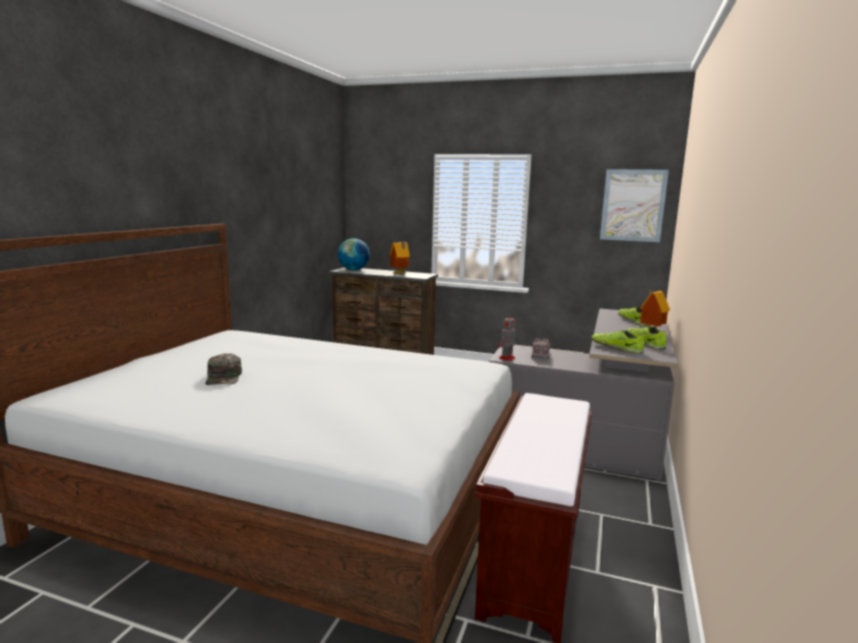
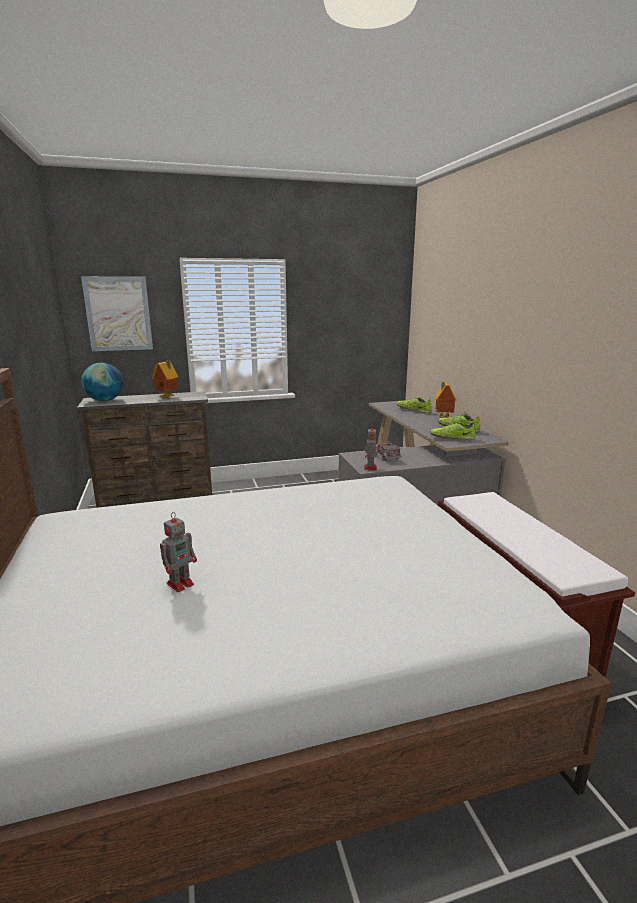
camera: 35 degrees left, 5 degrees up
(224, 377) = (181, 583): green cap -> toy robot
(633, 205) = (377, 307): picture -> picture (118, 314)

